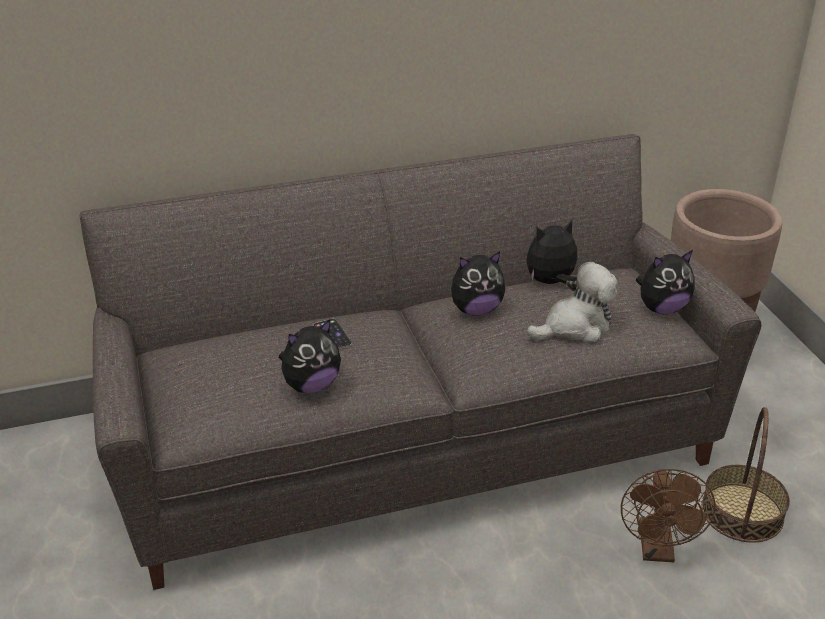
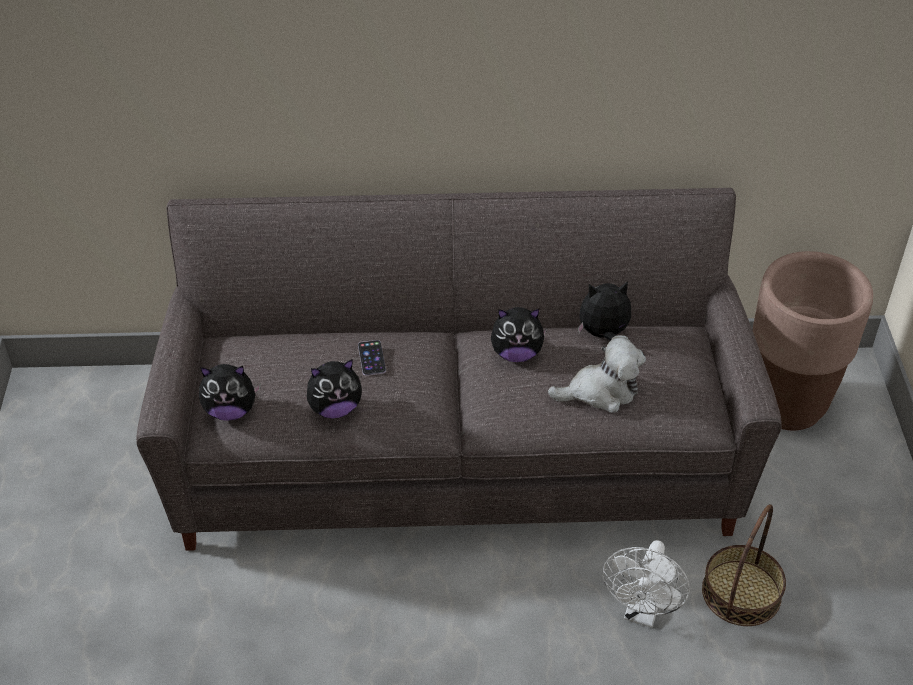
camera: 15 degrees right, 10 degrees up
(657, 550) = (642, 612): brown fan -> white fan
(661, 308) = (699, 385): plush toy -> plush toy (230, 411)

